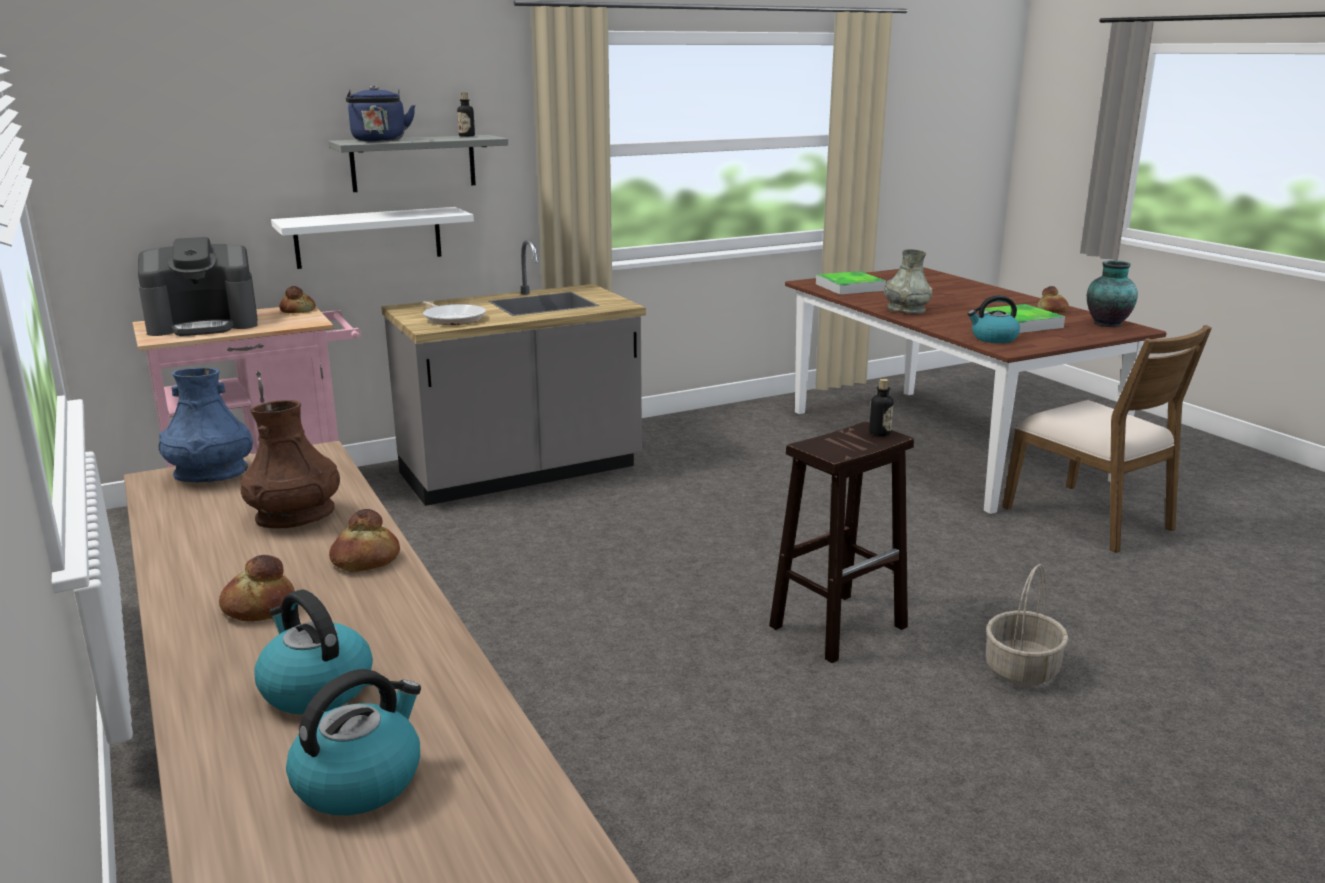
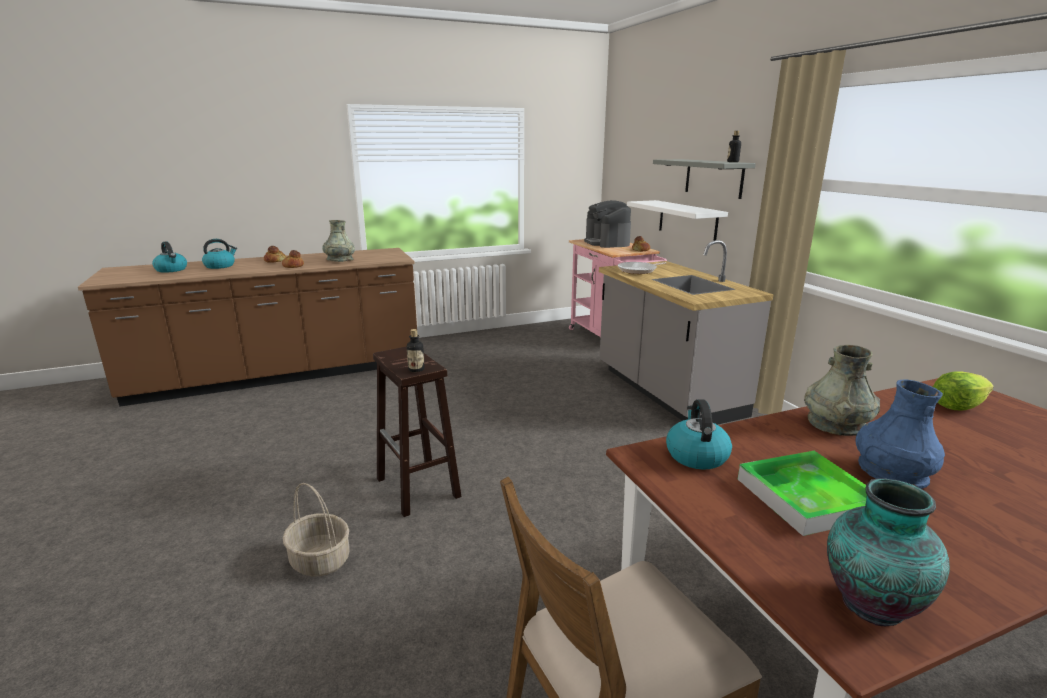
camera: 95 degrees right, 0 degrees up
(211, 473) = (390, 252): blue vase -> blue vase (892, 473)
(296, 515) = (340, 260): brown vase -> grey vase
(379, 140) = (682, 160): blue kettle -> none
(850, 287) = (957, 406): tray -> lettuce
(1052, 310) = (962, 563): bread -> none

